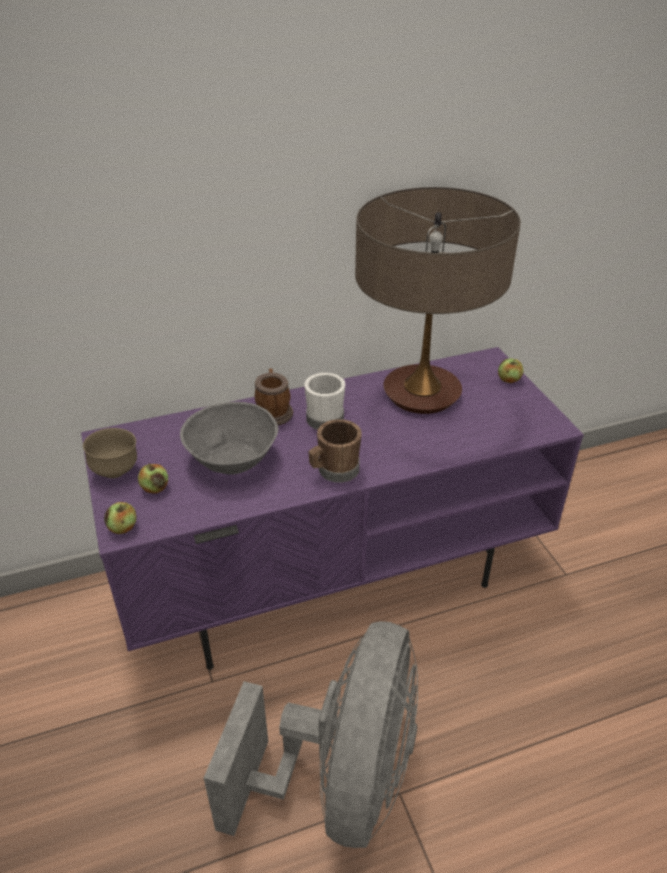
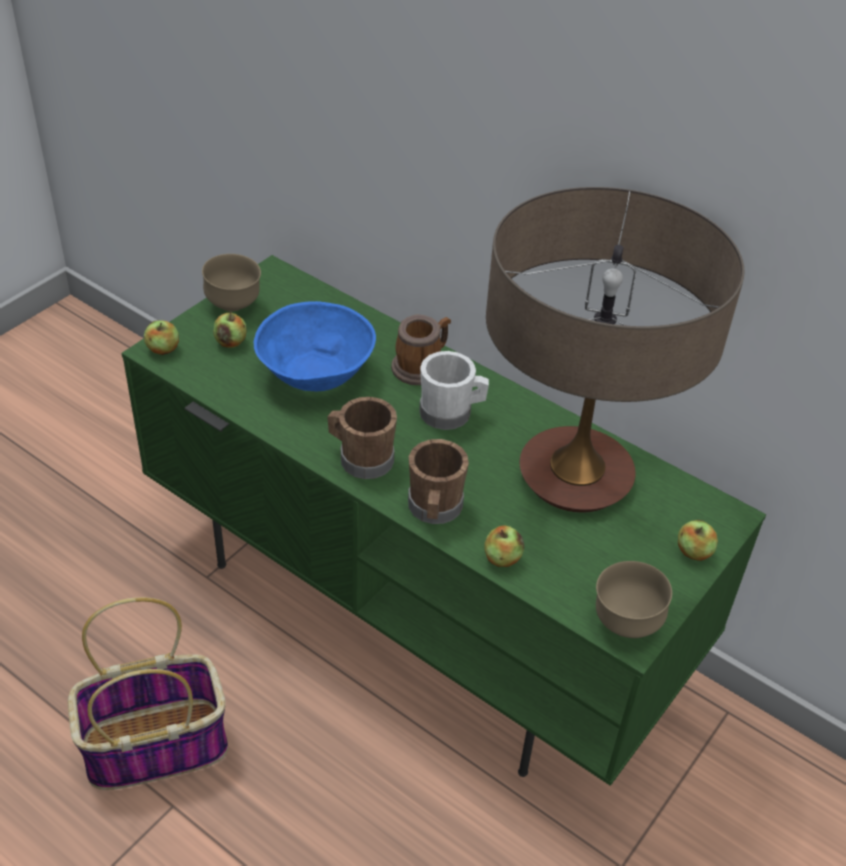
camera: 55 degrees right, 5 degrees up
(234, 459) = (317, 374): grey bowl -> blue bowl
(333, 574) = (419, 608): purple tv stand -> green tv stand
(340, 781) = (157, 744): grey fan -> basket
(406, 458) = (434, 509): none -> brown mug
(466, 448) = (502, 558): none -> apple
(545, 424) = (625, 623): none -> brown bowl

